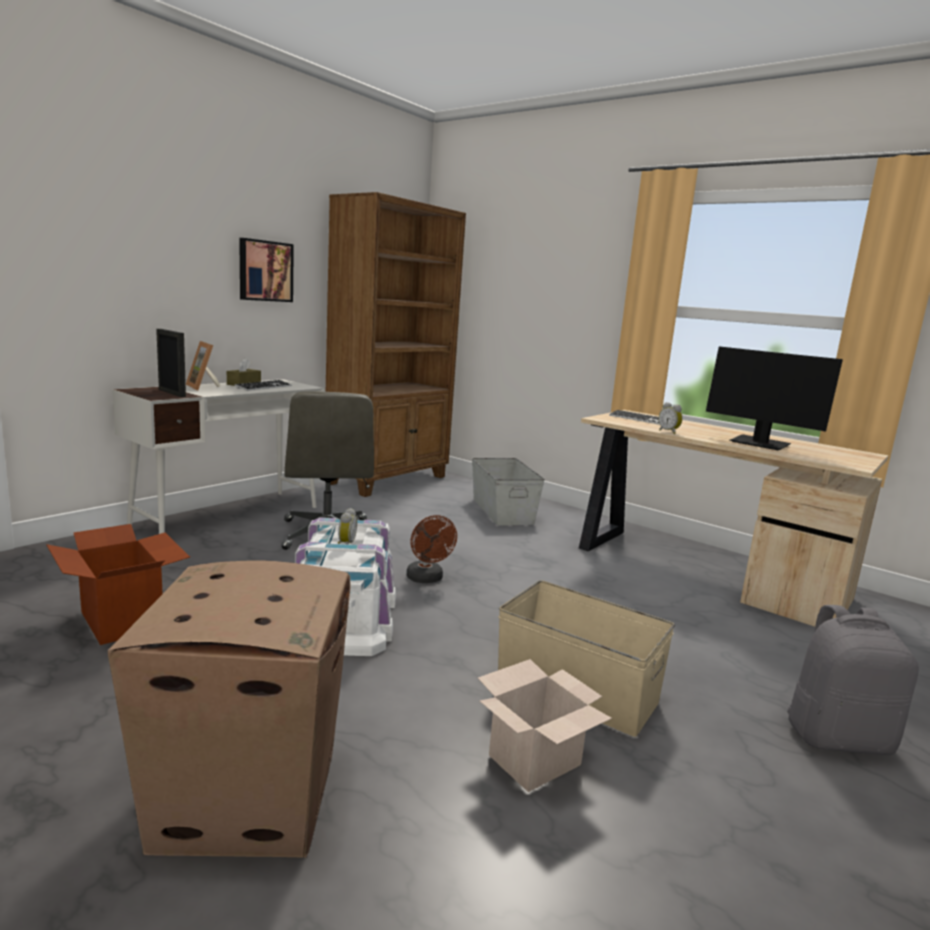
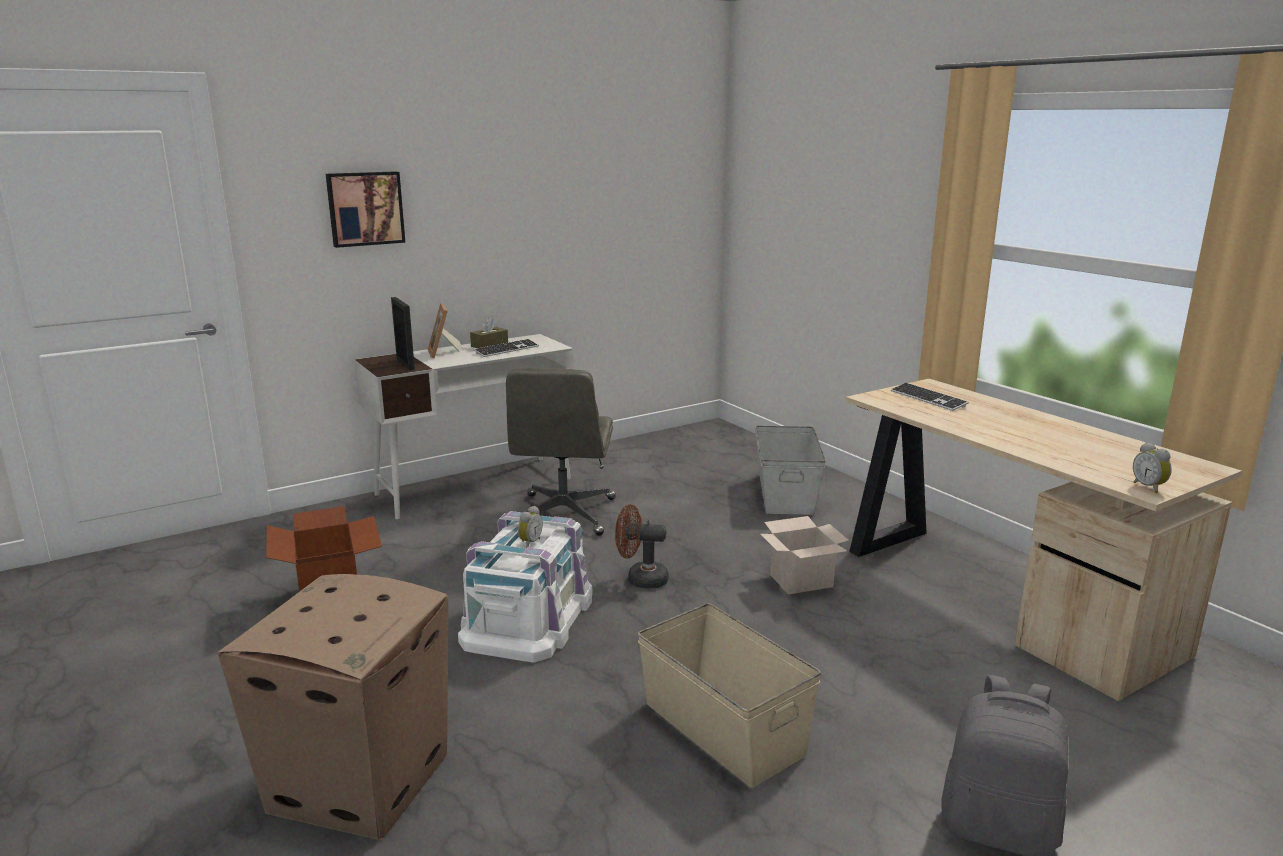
camera: 20 degrees right, 5 degrees up
(265, 271) = (514, 217): picture -> picture (365, 208)
(389, 480) = (672, 443): brown bookcase -> none
(427, 579) = (640, 579): brown fan -> brown fan turned 105 degrees clockwise
(534, 762) = (627, 795): cardboard box -> cardboard box (800, 581)
(669, 432) = (941, 423): alarm clock -> alarm clock (1149, 487)
(760, 444) = (1052, 446): monitor -> none

